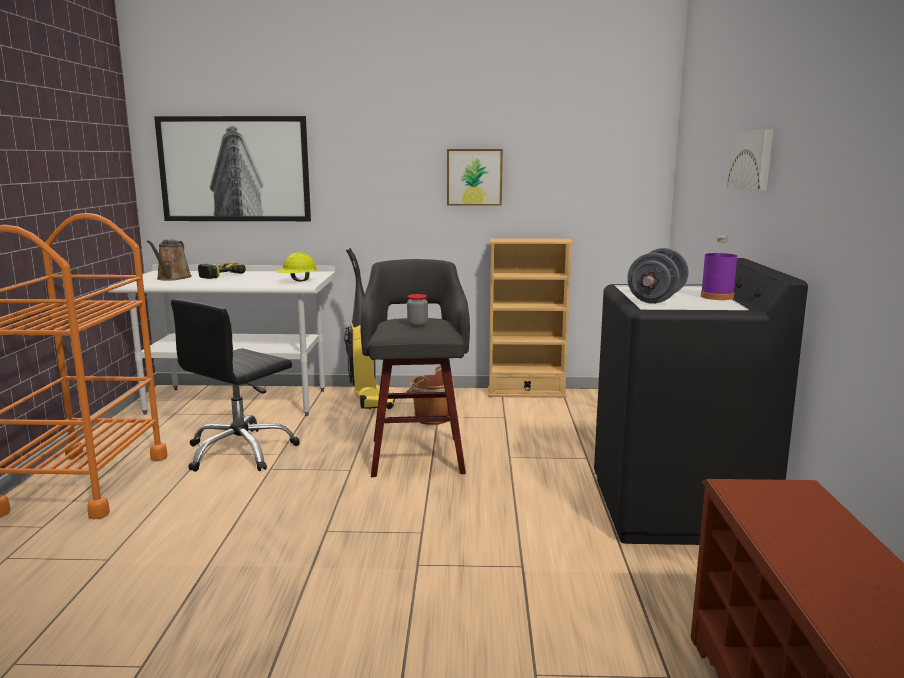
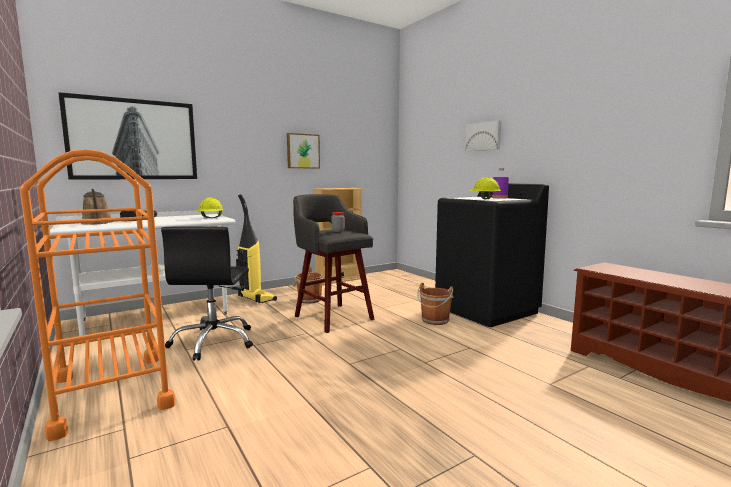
camera: 35 degrees left, 5 degrees down
(550, 503) = (435, 320): none -> brown bucket
(656, 299) = (484, 199): grey dumbbell -> yellow hard hat

